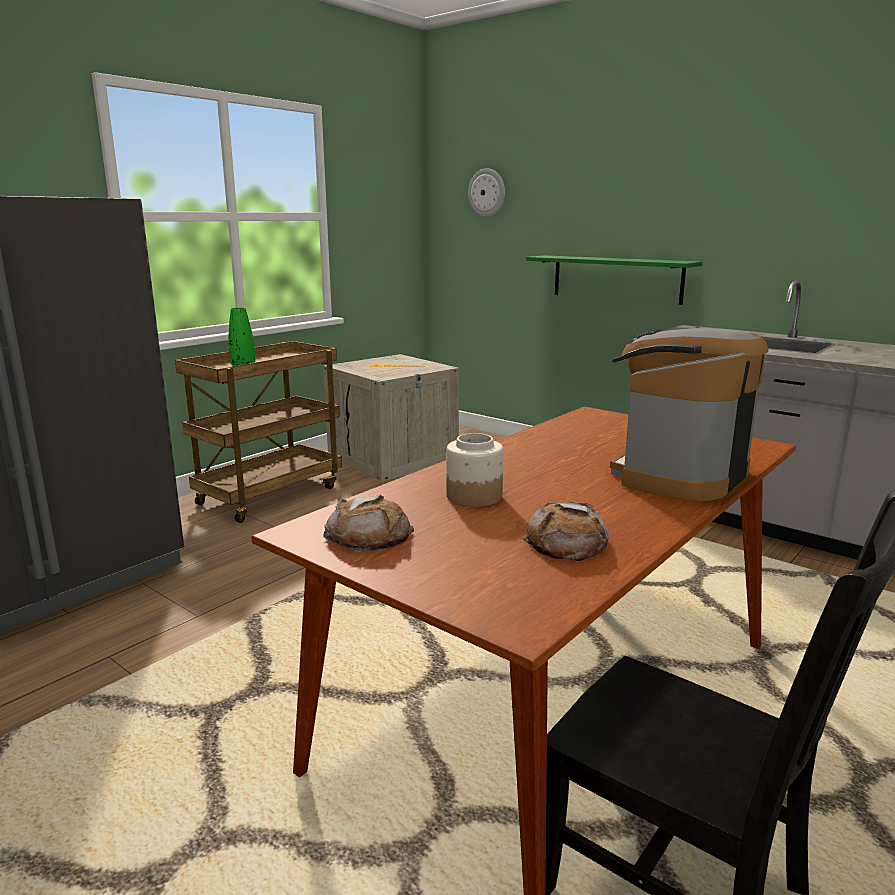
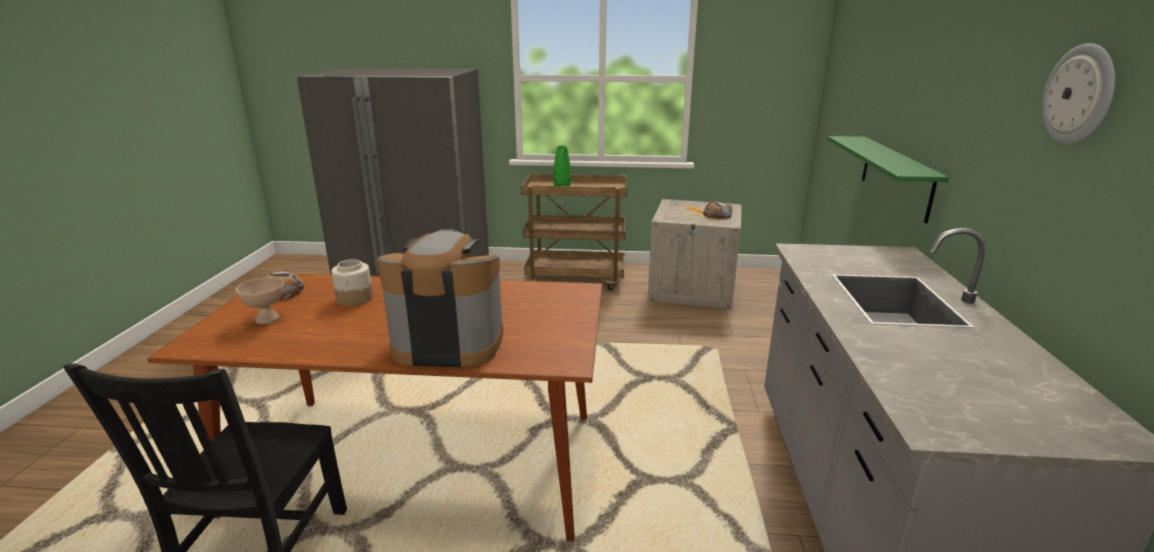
camera: 55 degrees right, 5 degrees up
(476, 554) = (266, 319): none -> beige bowl
(487, 192) = (850, 63): wall clock -> wall clock (1079, 94)
(567, 542) = (294, 335): bread -> bread (717, 215)

